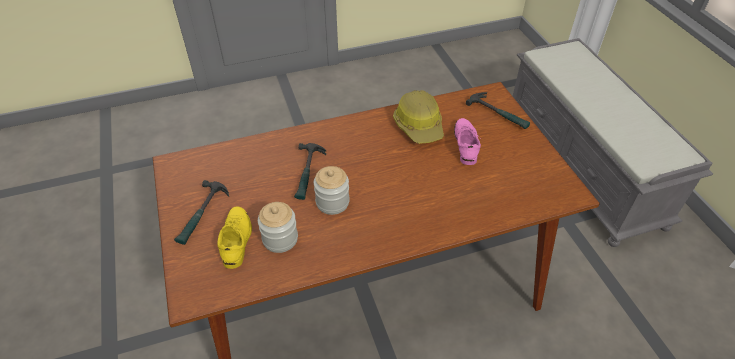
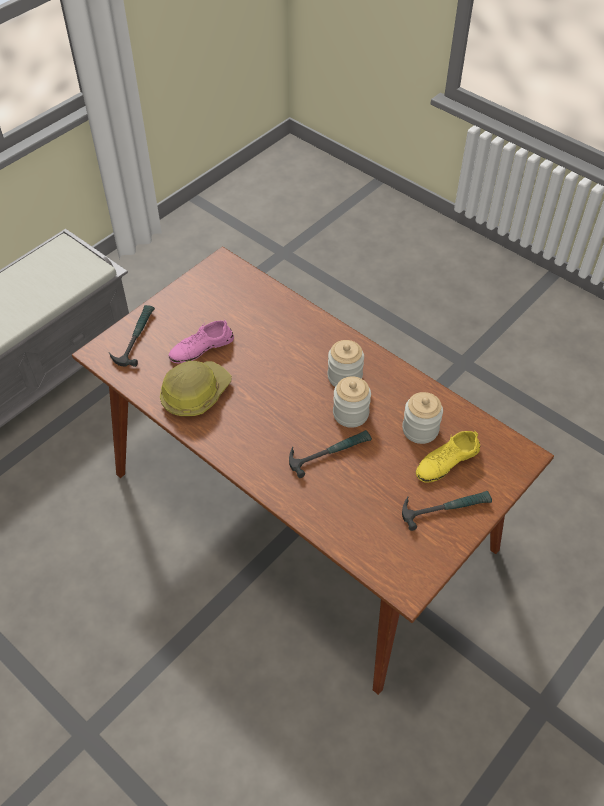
camera: 120 degrees left, 5 degrees up
(373, 217) = (344, 377): none -> jar

